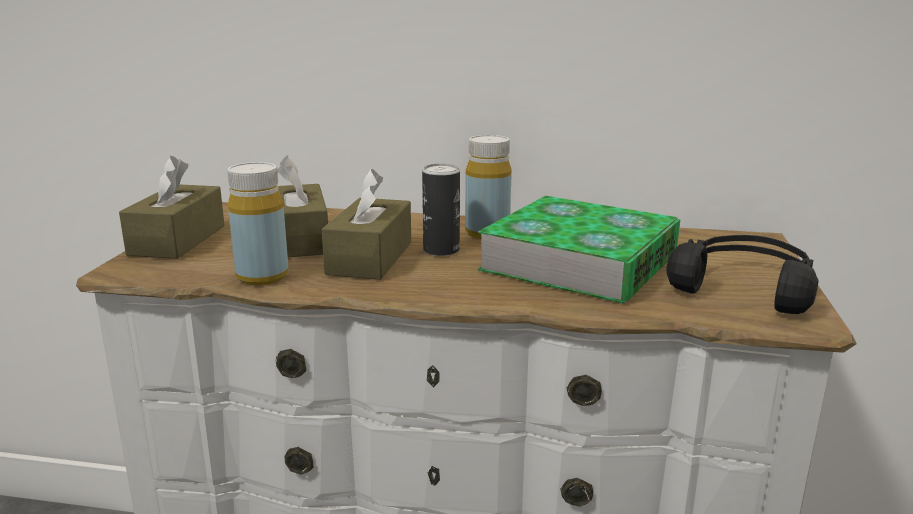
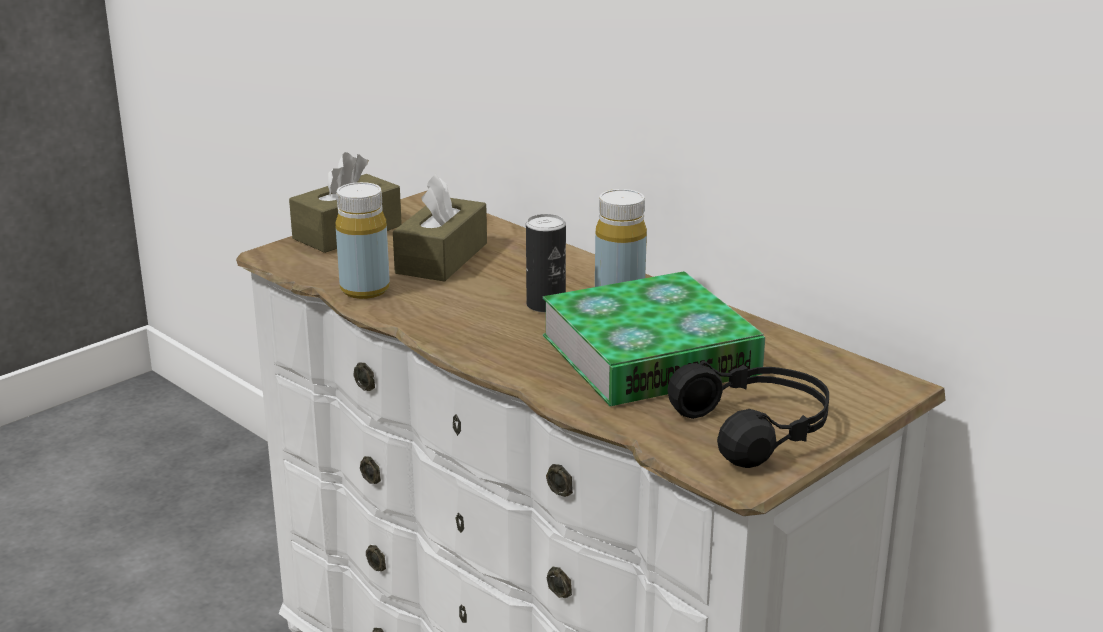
camera: 35 degrees right, 5 degrees up
(370, 258) = (472, 296): brown tissue box -> none

